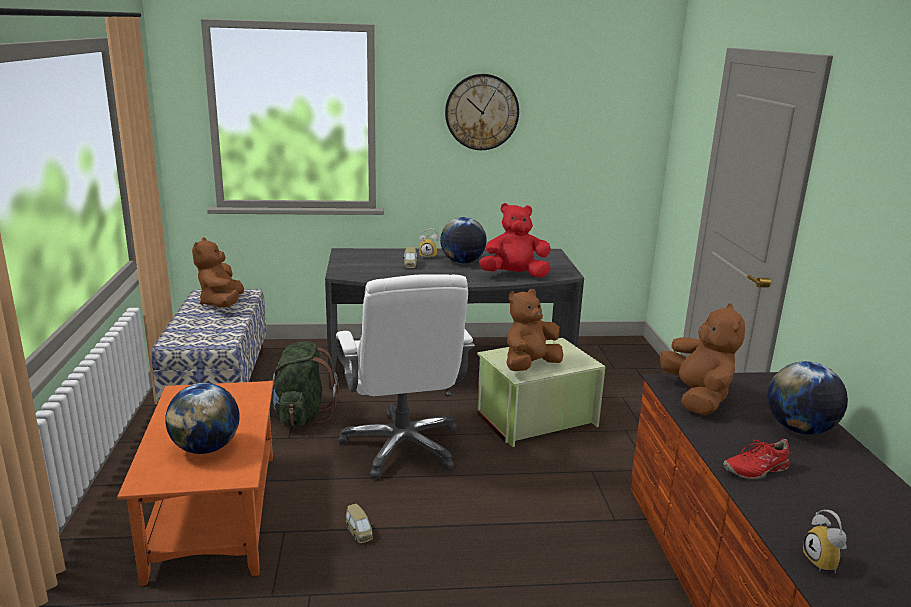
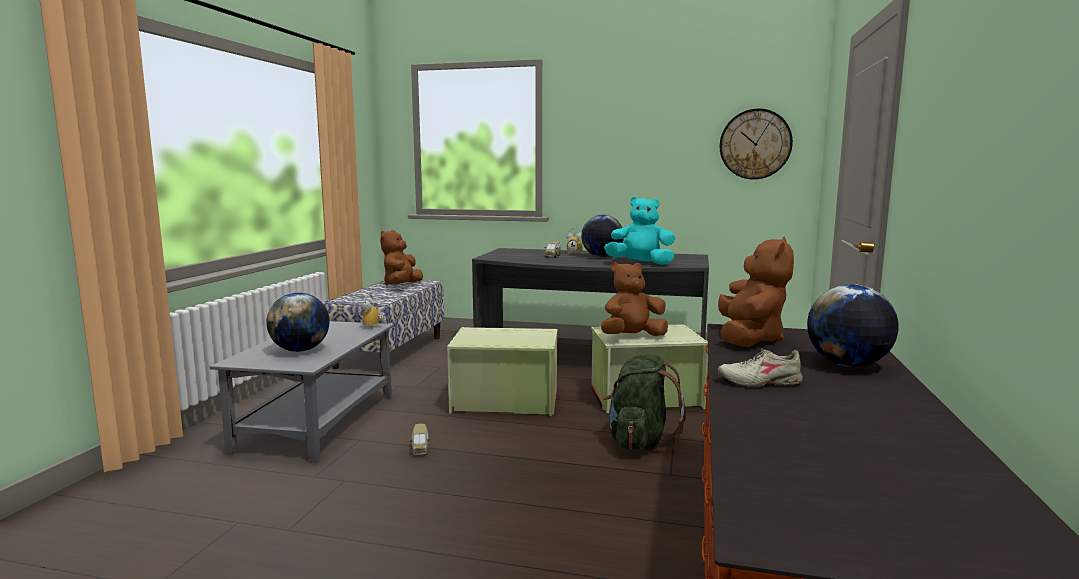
camera: 20 degrees right, 10 degrees down
(215, 515) = (317, 423): orange coffee table -> grey coffee table
(301, 415) = (437, 375): green backpack -> green backpack (640, 442)
(402, 446) = (505, 402): white office chair -> green storage box
(482, 112) = (634, 129): wall clock -> wall clock (755, 144)
(514, 275) = (640, 263): red plush toy -> turquoise plush toy
(756, 469) = (760, 382): red shoe -> beige shoe
(825, 563) = (765, 444): alarm clock -> alarm clock (374, 327)

